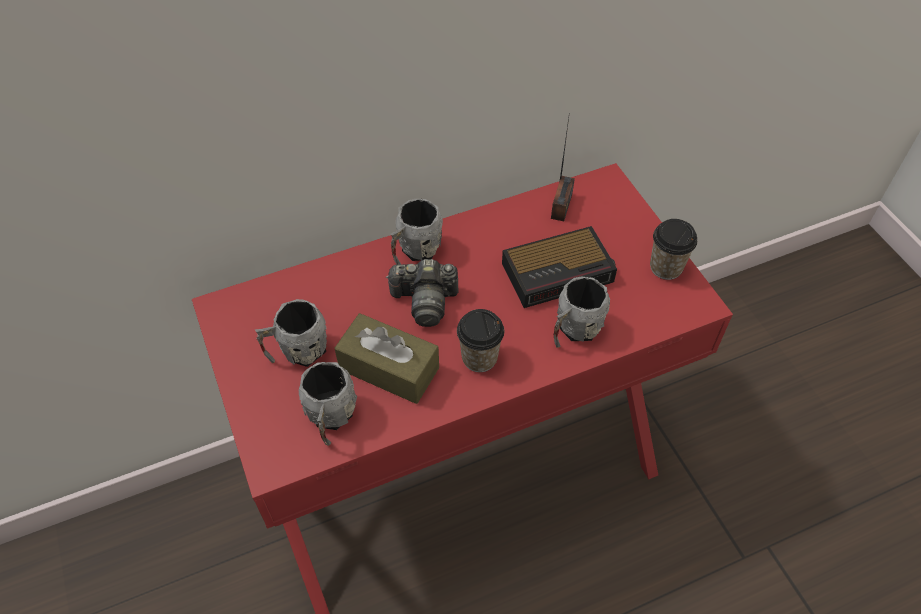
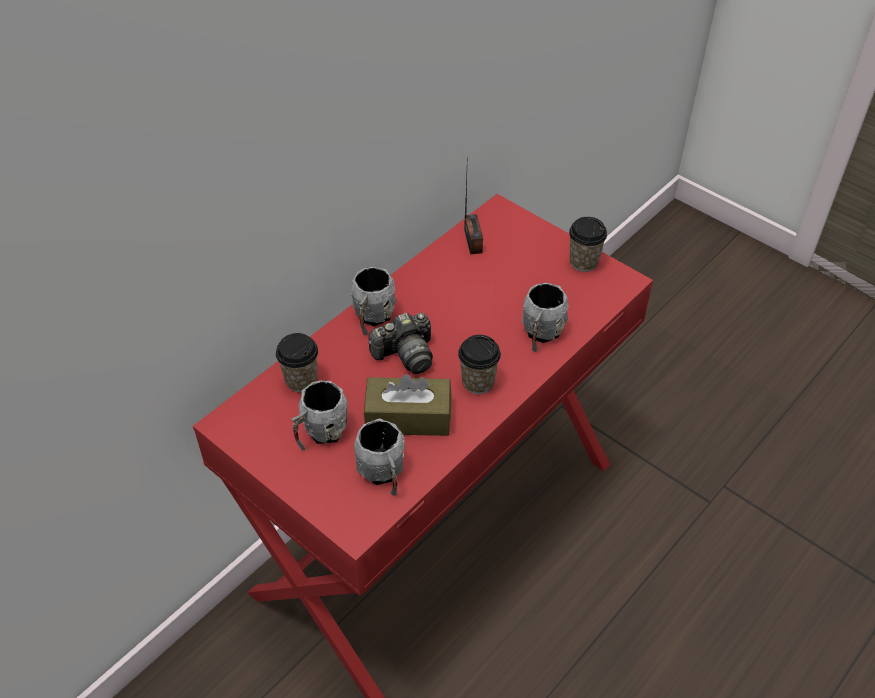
camera: 25 degrees left, 5 degrees down
(312, 291) = (301, 380): none -> cup
(559, 272) = (502, 293): alarm clock -> none

